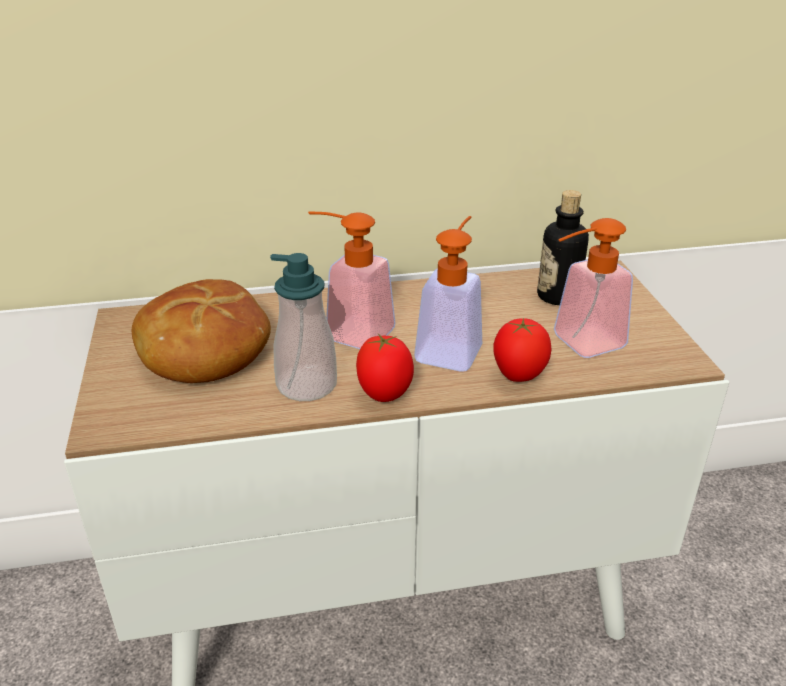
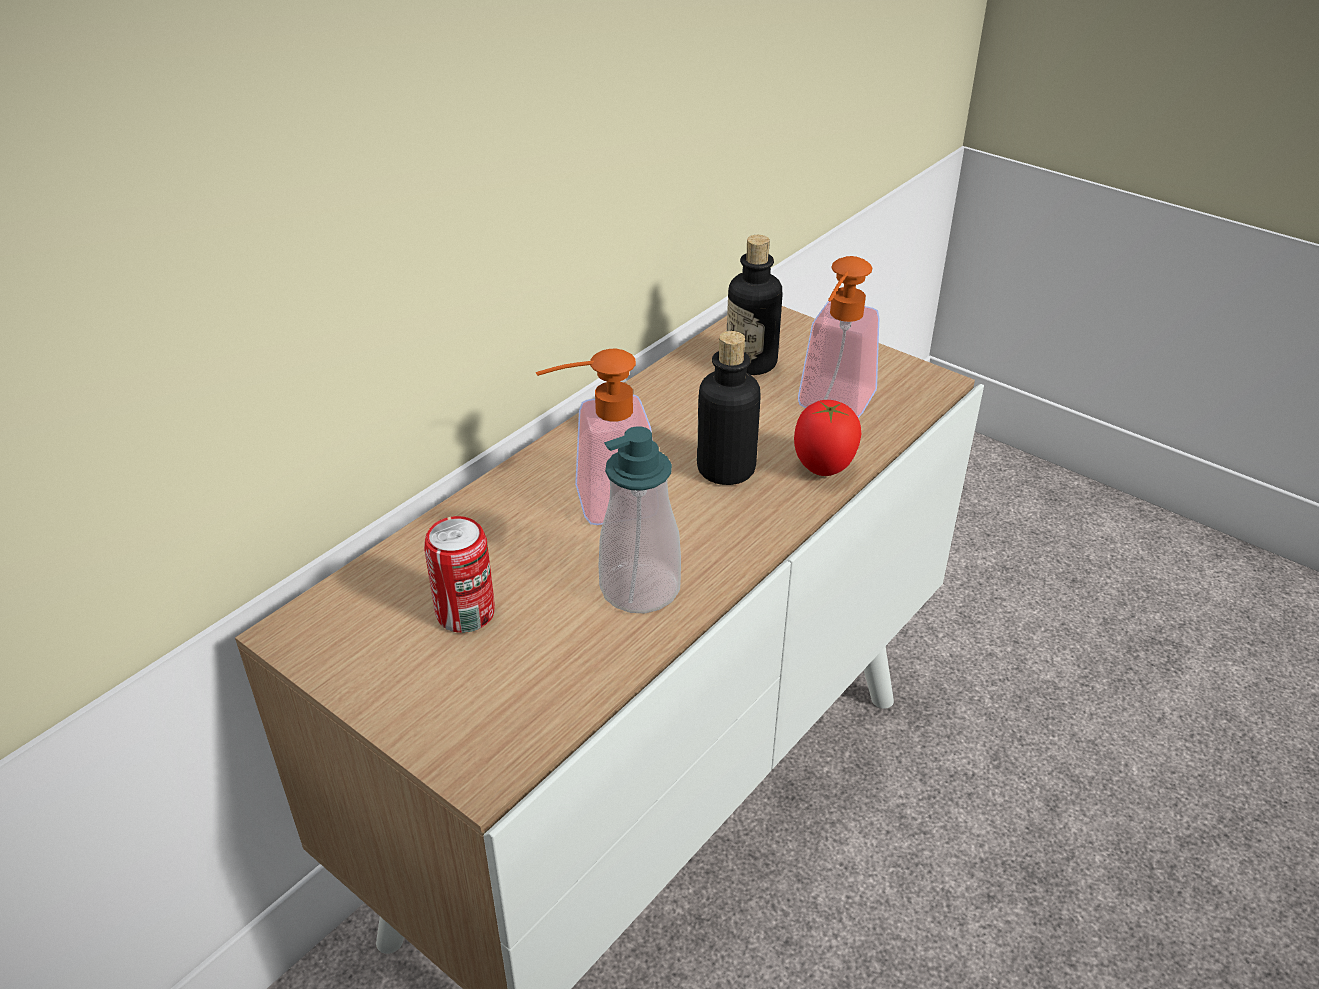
camera: 40 degrees left, 5 degrees up
(204, 350) = (465, 613): bread -> can
(385, 395) = (731, 555): tomato -> none
(452, 347) = (726, 469): soap dispenser -> bottle

